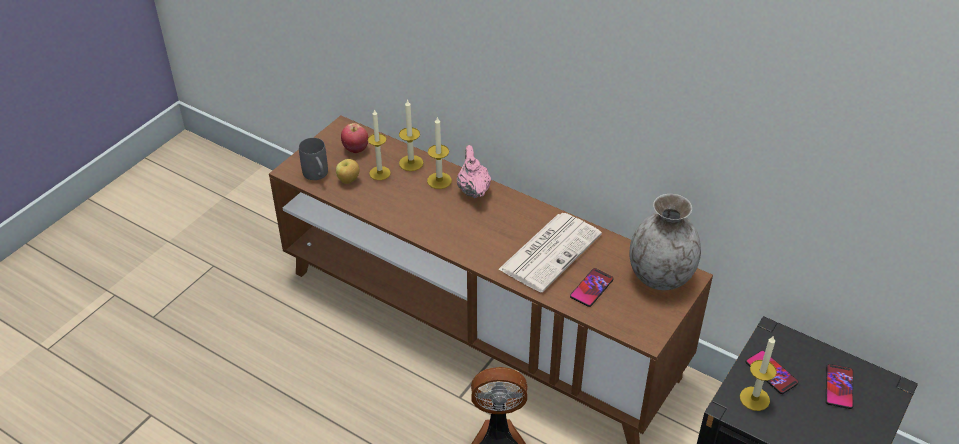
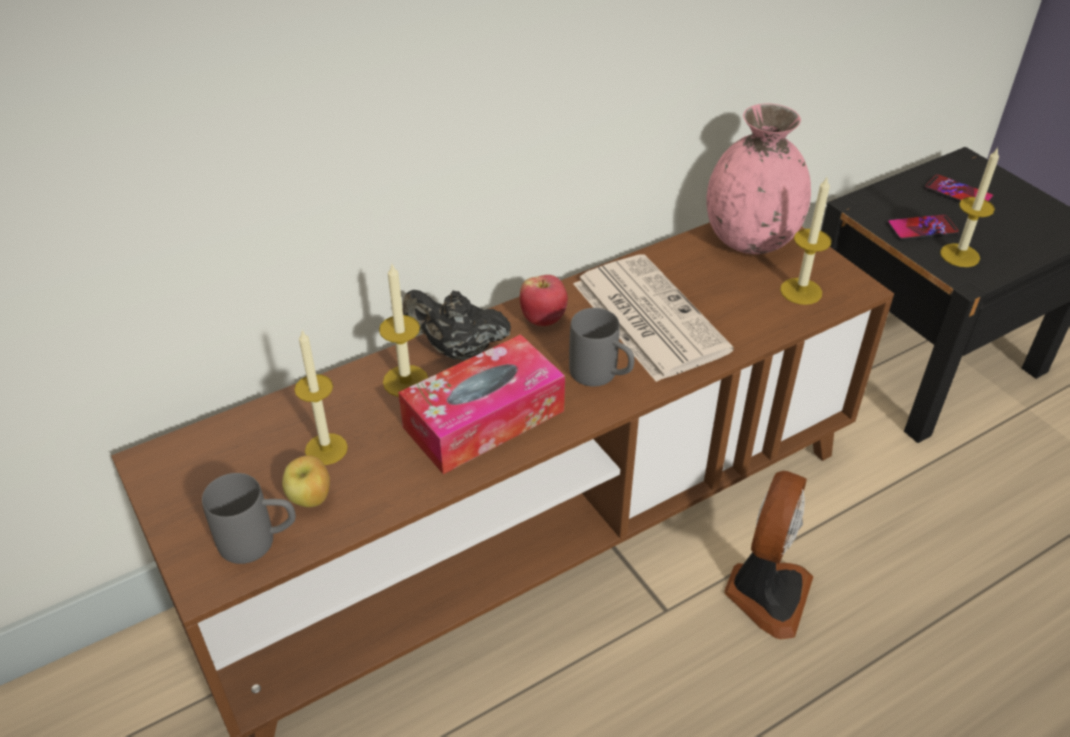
camera: 65 degrees left, 0 degrees up
(355, 149) = (231, 462): apple -> apple (543, 319)
(411, 163) = (333, 401): candle -> candle (801, 291)
(430, 216) = (484, 419): none -> tissue box
(473, 190) = (458, 350): pink teapot -> black teapot
(488, 247) = (602, 376): none -> grey mug
(591, 288) = (743, 304): phone -> none
(659, 276) = (750, 240): grey vase -> pink vase

